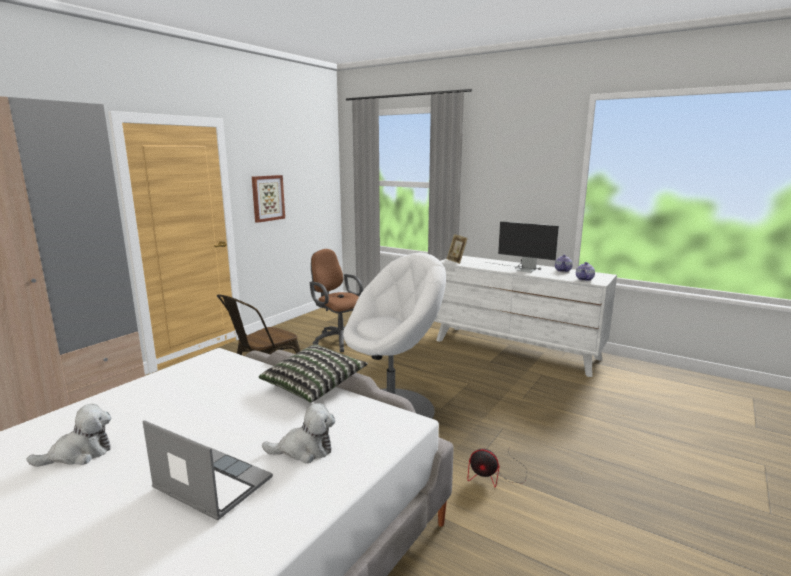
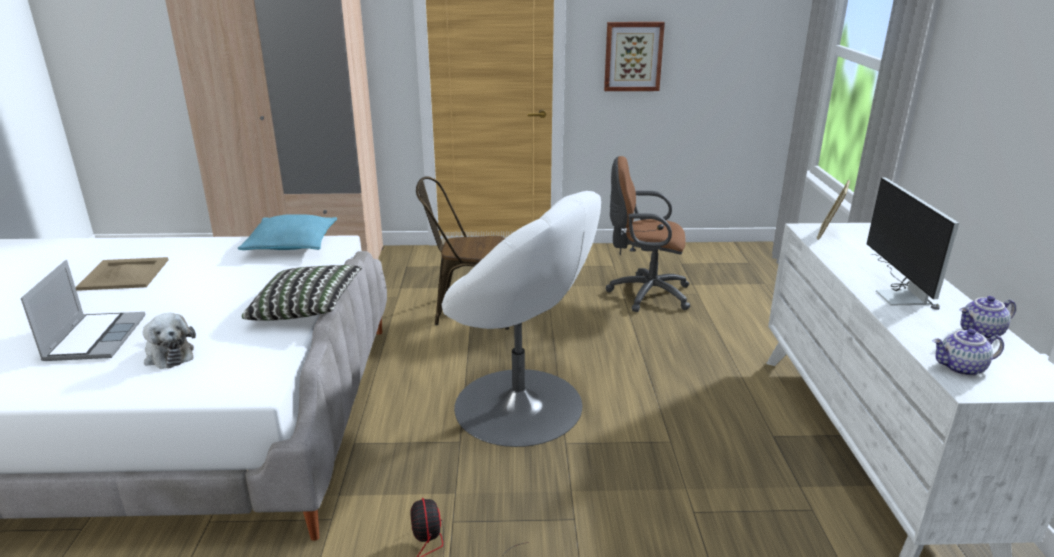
camera: 55 degrees right, 10 degrees up
(80, 454) = (124, 274): plush toy -> beige tray
(184, 370) = (291, 244): none -> turquoise pillow
(338, 340) = (645, 294): brown office chair -> brown office chair turned 90 degrees counterclockwise

